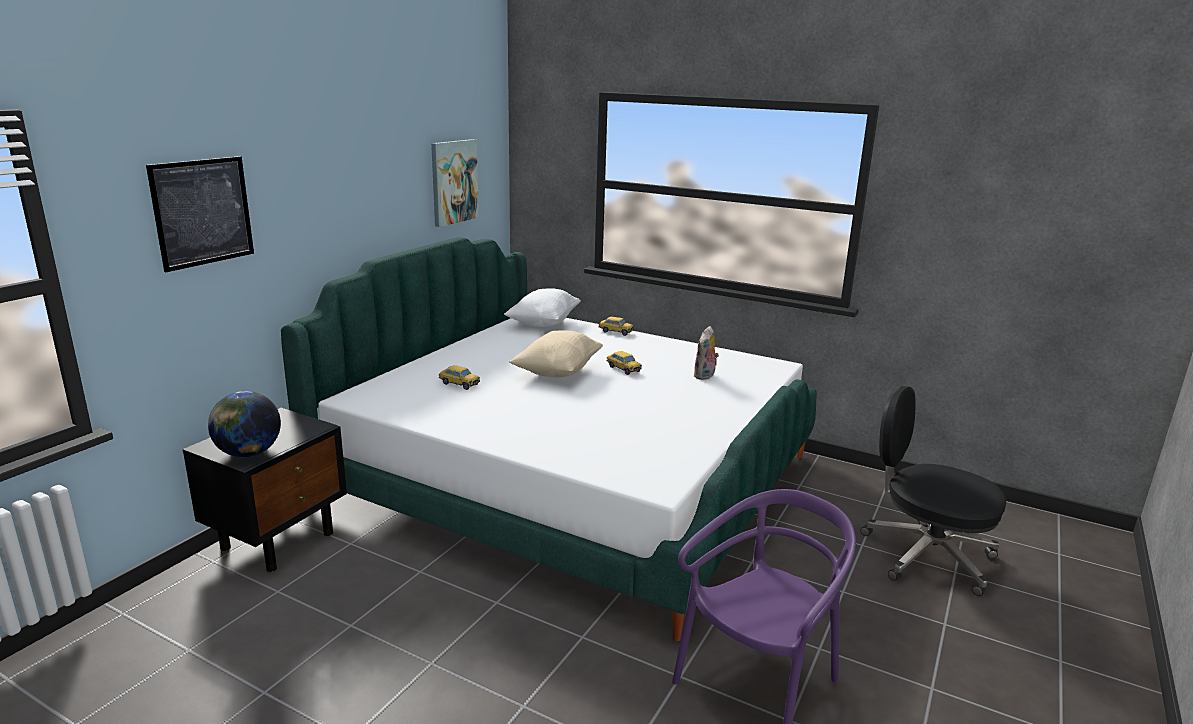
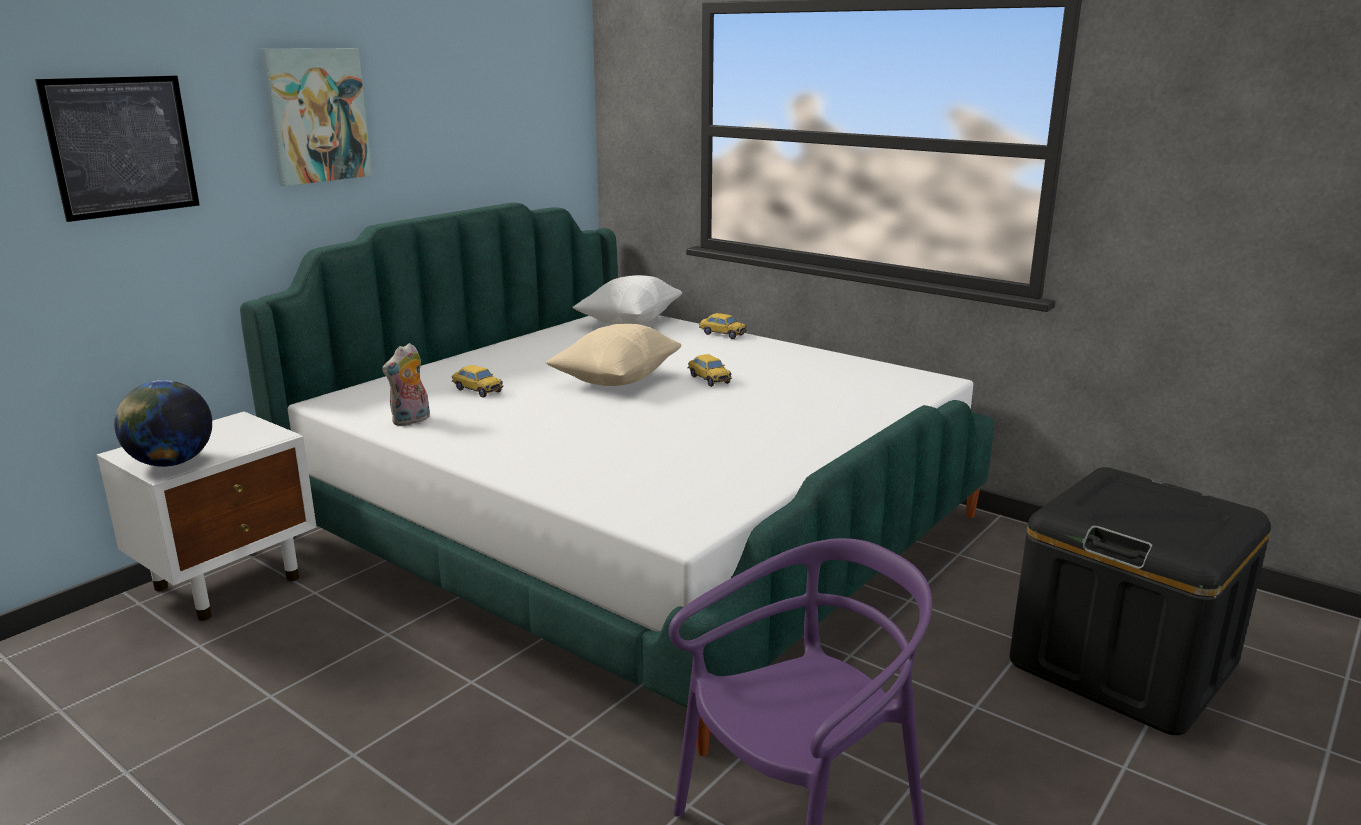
camera: 10 degrees right, 0 degrees up
(279, 539) = (229, 582): black nightstand -> white nightstand
(453, 182) = (507, 128): picture -> picture (316, 115)
(705, 376) = (820, 391): plush toy -> plush toy (411, 421)
(925, 555) = (1122, 663): black office chair -> black storage box

